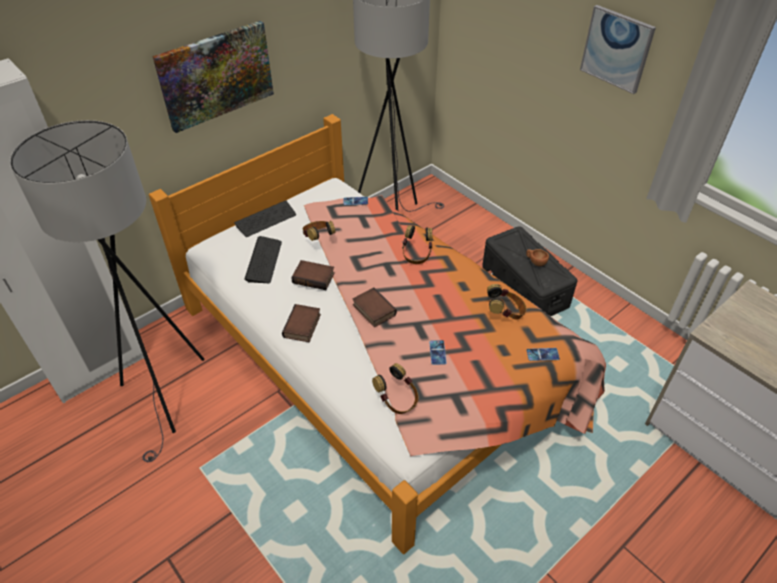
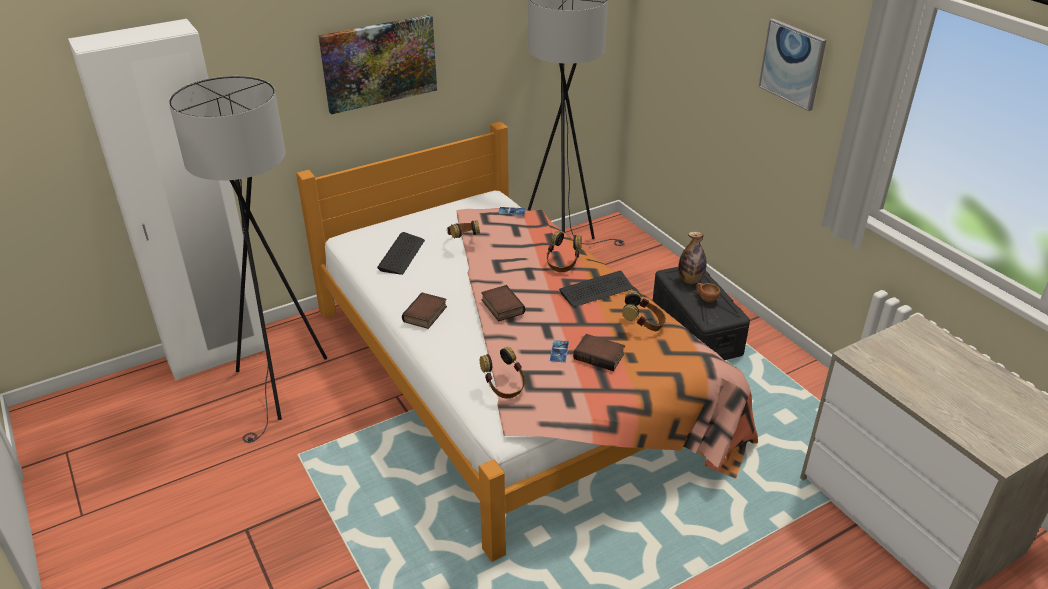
camera: 10 degrees right, 10 degrees down
(266, 220) = (413, 220): keyboard -> keyboard (596, 290)
(314, 277) = (449, 273): book -> book (600, 355)
(518, 245) = (690, 280): none -> bottle
(542, 354) = (672, 366): phone -> none

